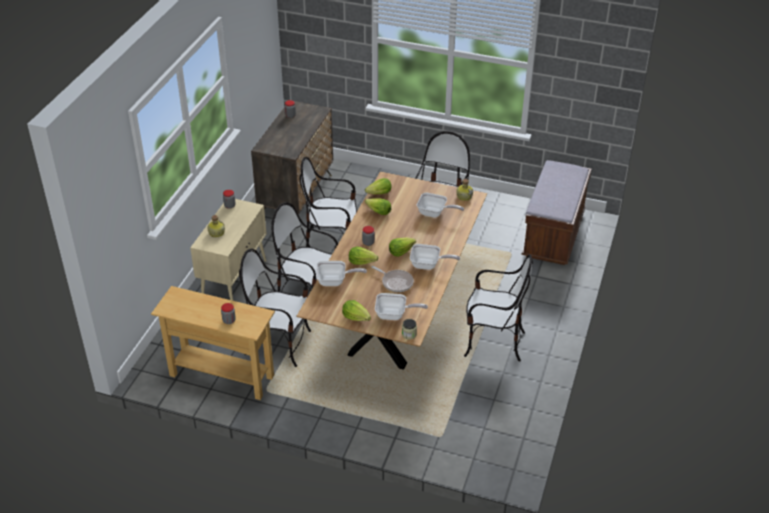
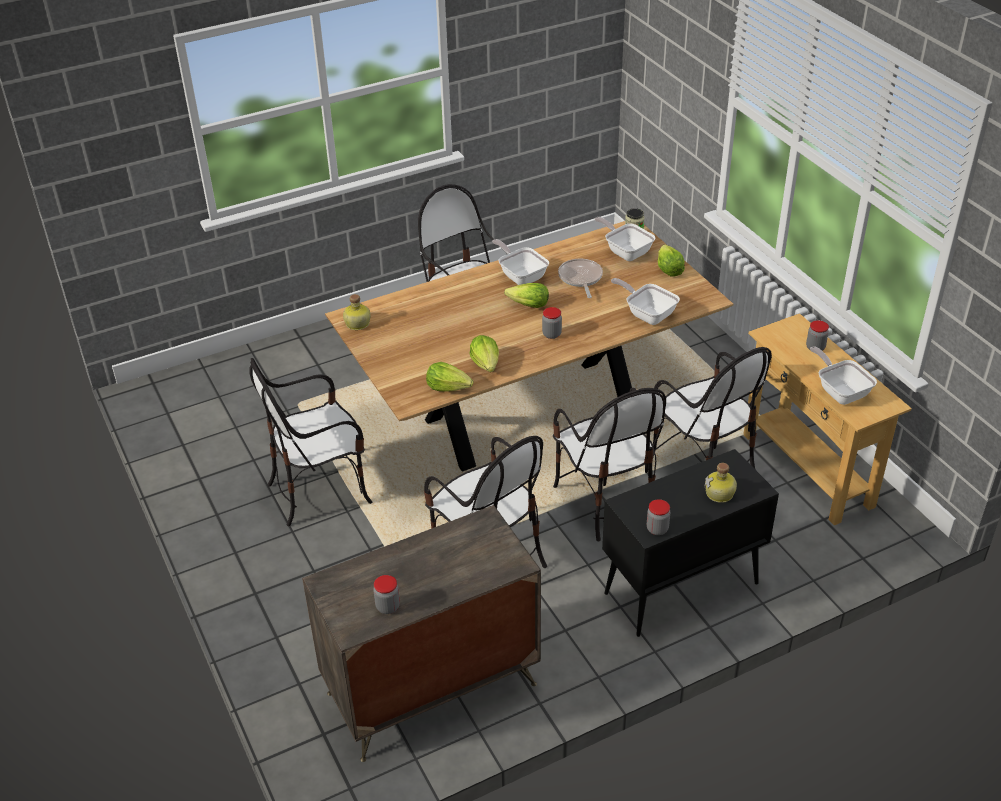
camera: 135 degrees left, 0 degrees up
(234, 281) = (680, 589): beige cabinet -> black cabinet
(362, 261) = (588, 318): lettuce -> none
(434, 213) = (424, 324): frying pan -> frying pan (840, 391)
(553, 235) = (218, 393): brown bench -> none

